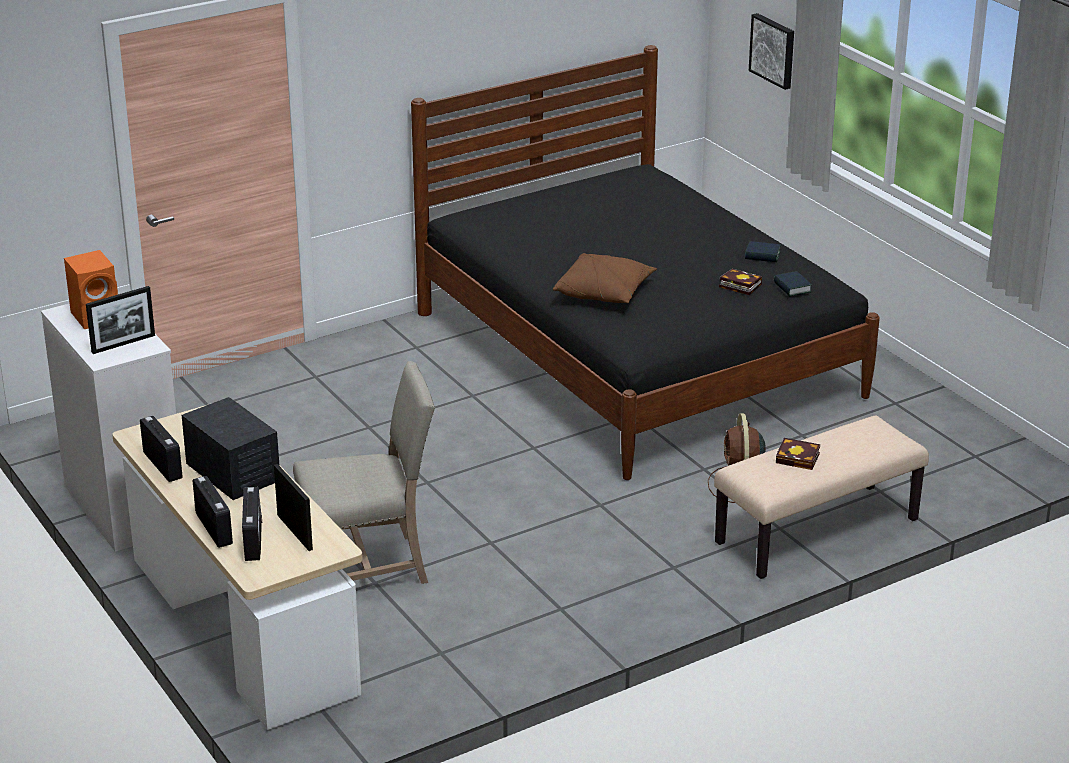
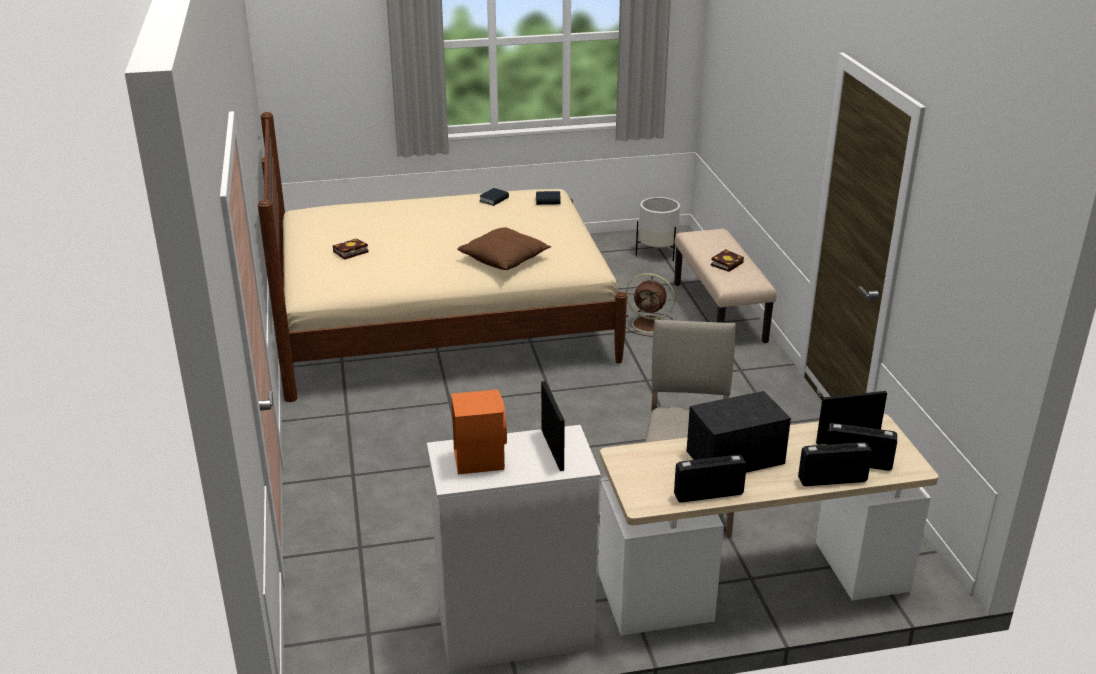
camera: 70 degrees left, 0 degrees up
(636, 354) = (444, 322): black bed -> beige bed
(738, 285) = (531, 215): book -> book (349, 252)
(773, 50) = (347, 77): picture -> none
(953, 459) = (657, 253): none -> white planter

